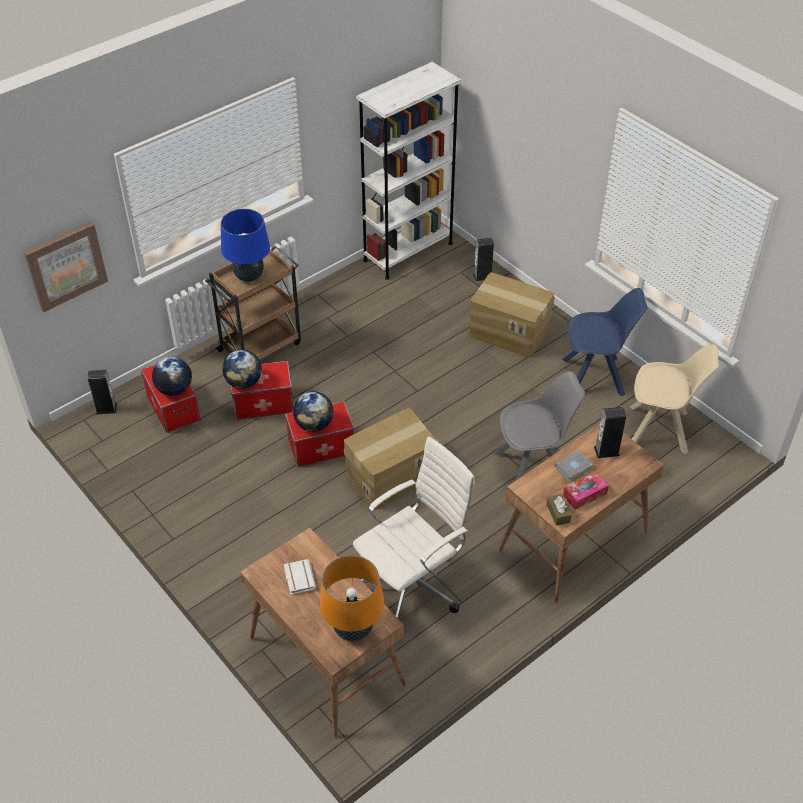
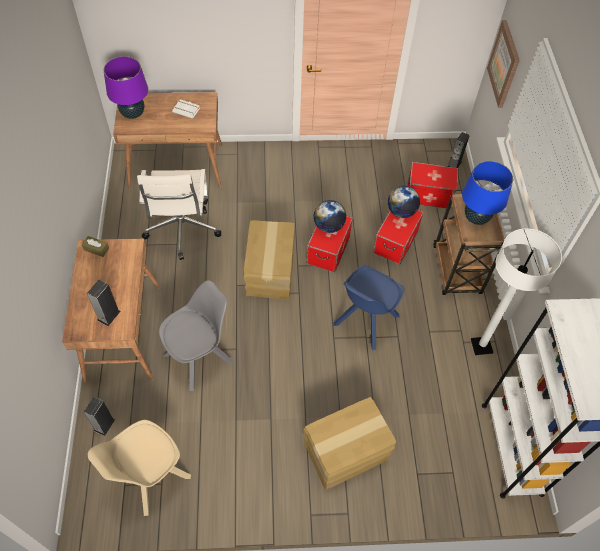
camera: 125 degrees right, 10 degrees up
(175, 389) = (423, 175): globe -> none
(331, 300) = (481, 346): none -> white floor lamp
(353, 630) = (133, 113): orange table lamp -> purple table lamp
(482, 276) = (435, 487): speaker -> speaker (104, 425)
(533, 467) = (200, 357): grey chair -> grey chair turned 150 degrees counterclockwise
(573, 468) = (117, 284): grey book -> none
(584, 494) = (92, 274): tissue box -> none
(595, 377) = (242, 477): blue chair -> blue chair (365, 321)

